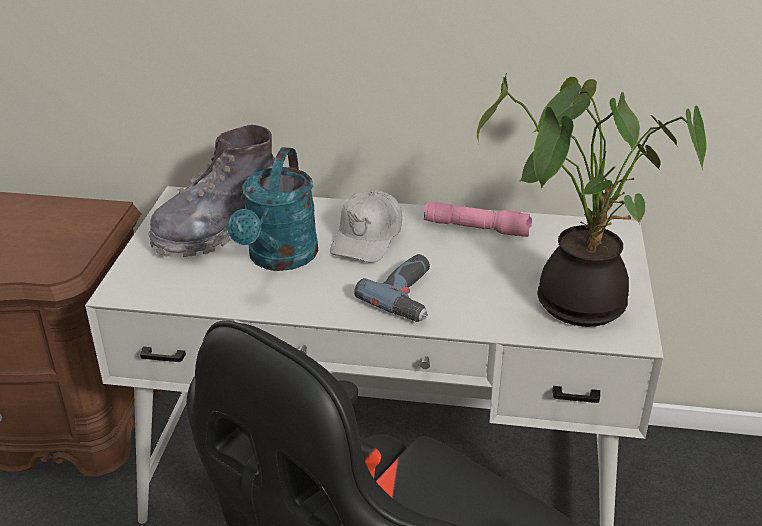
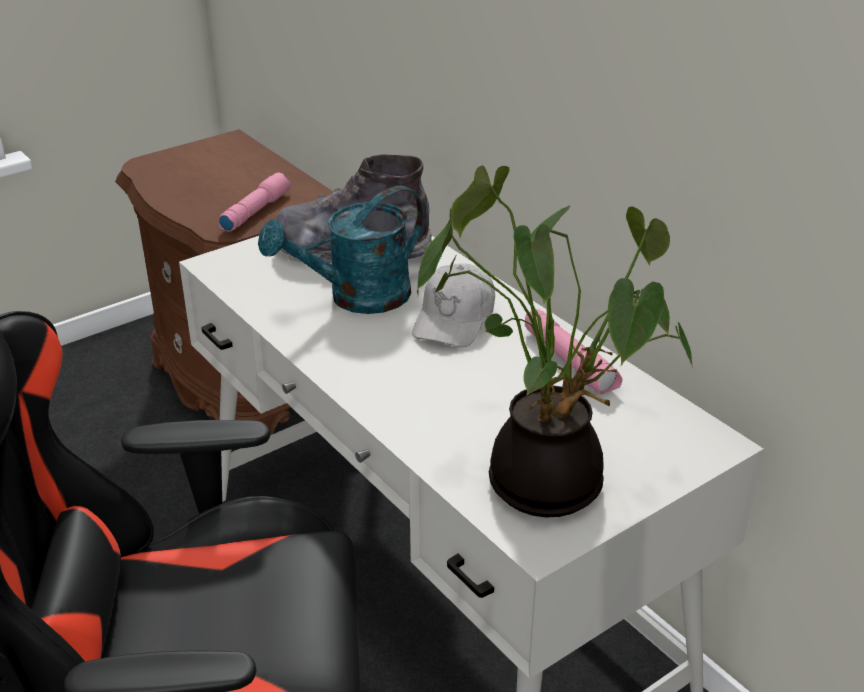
camera: 45 degrees right, 0 degrees up
(59, 242) = (255, 211): none -> pink flashlight
(367, 238) = (455, 319): white cap -> white cap turned 45 degrees counterclockwise
(410, 296) = (405, 386): power drill -> none

